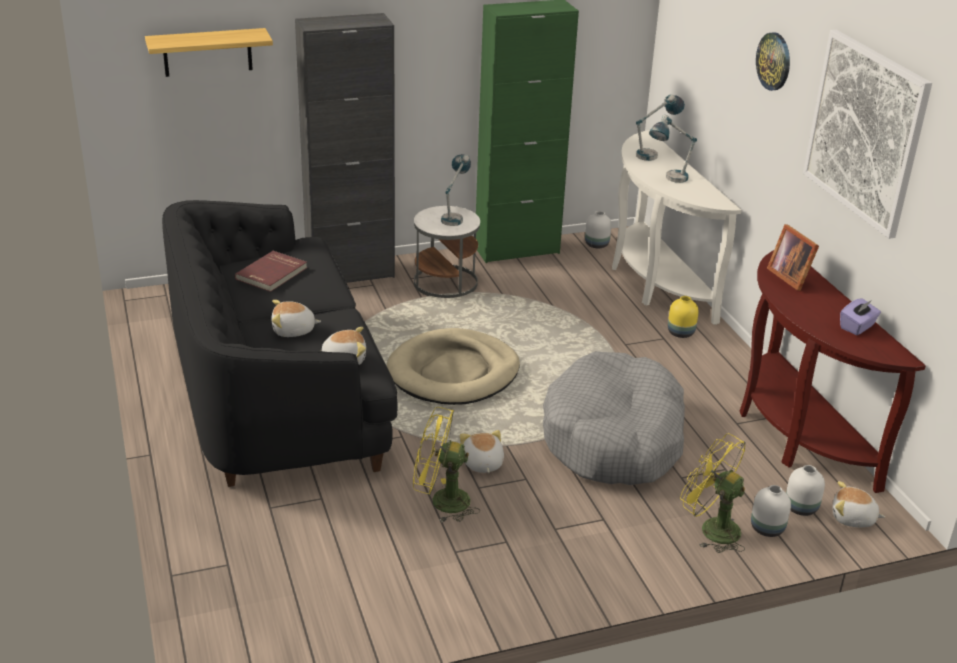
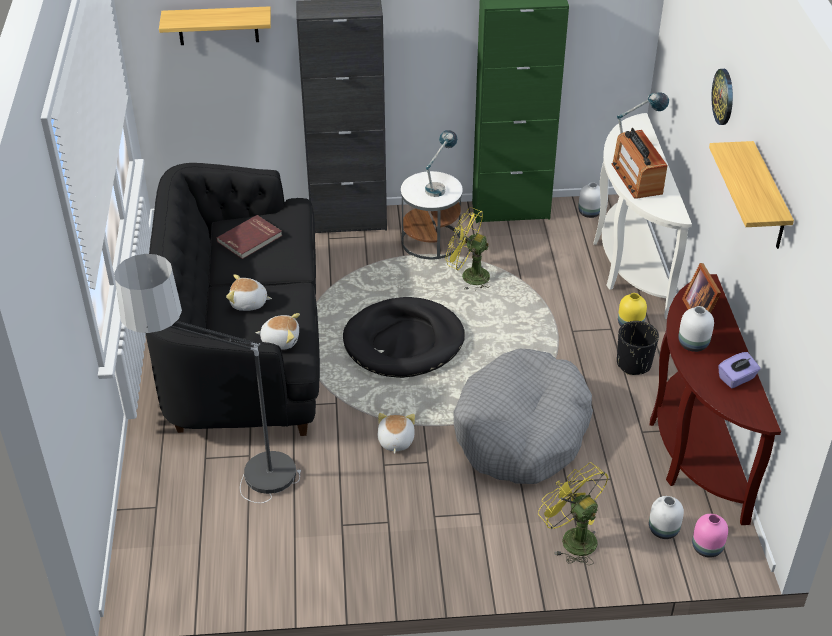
camera: 15 degrees right, 10 degrees up
(304, 525) = (227, 479): none -> floor lamp
(441, 501) = (347, 473): yellow fan -> yellow fan (469, 276)
(453, 372) = (404, 342): beige dog bed -> black dog bed
(668, 179) = (636, 178): table lamp -> radio
(700, 366) = (634, 364): none -> black planter
(767, 528) = (623, 545): white vase -> white vase (693, 343)
(853, 518) = (707, 548): plush toy -> pink vase
(865, 131) = (768, 198): picture -> shelf

